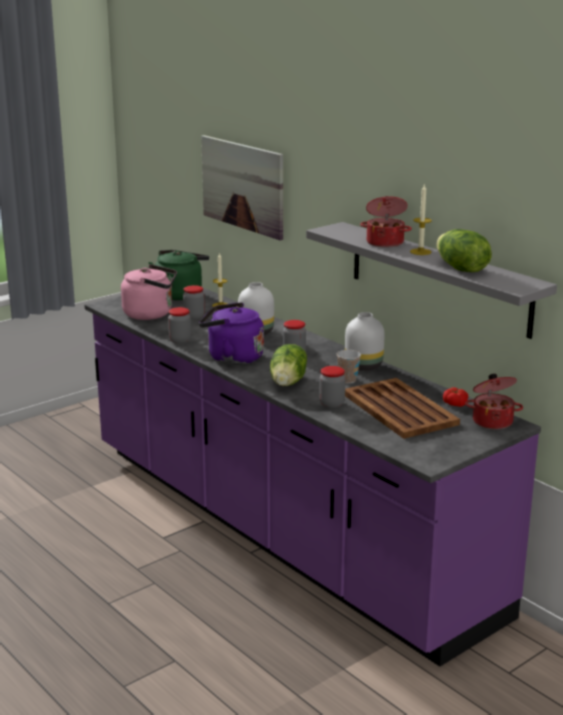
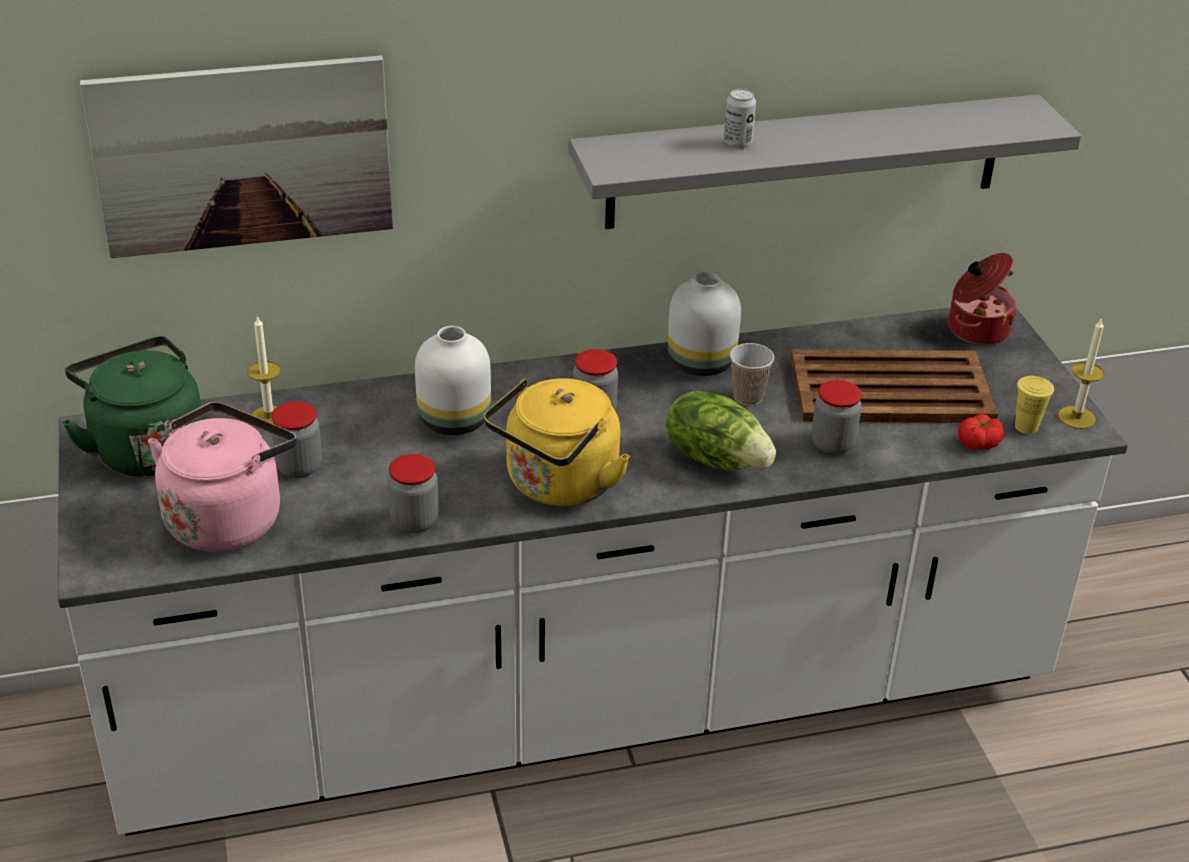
camera: 65 degrees left, 15 degrees up
(232, 358) = (558, 485): purple kettle -> yellow kettle
(281, 528) = (586, 700): purple counter -> white counter
(385, 242) = (737, 143): cooking pot -> can
(410, 446) = (1026, 427): none -> yellow cup
(420, 252) = (813, 132): candle -> candle (1076, 417)
(455, 404) = (899, 336): tomato -> tomato (979, 442)
(461, 269) = (928, 132): lettuce -> none

